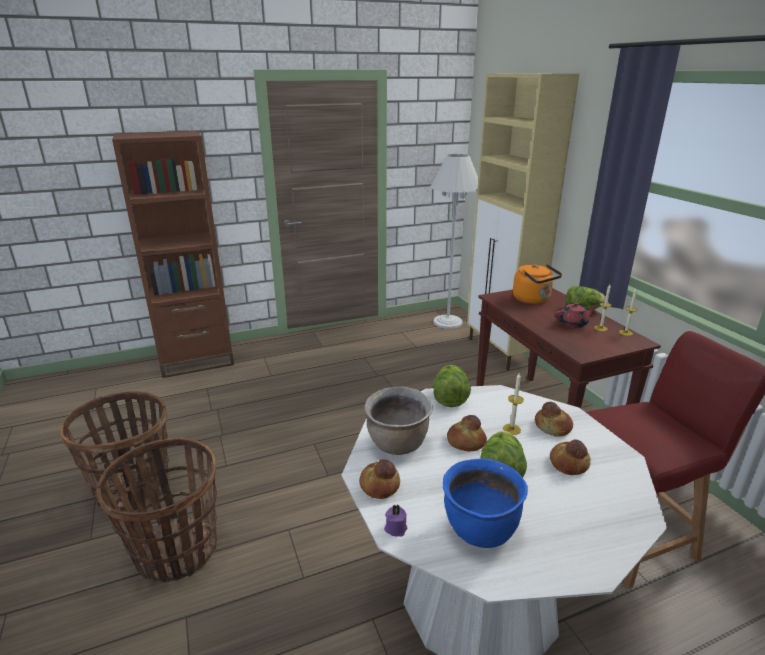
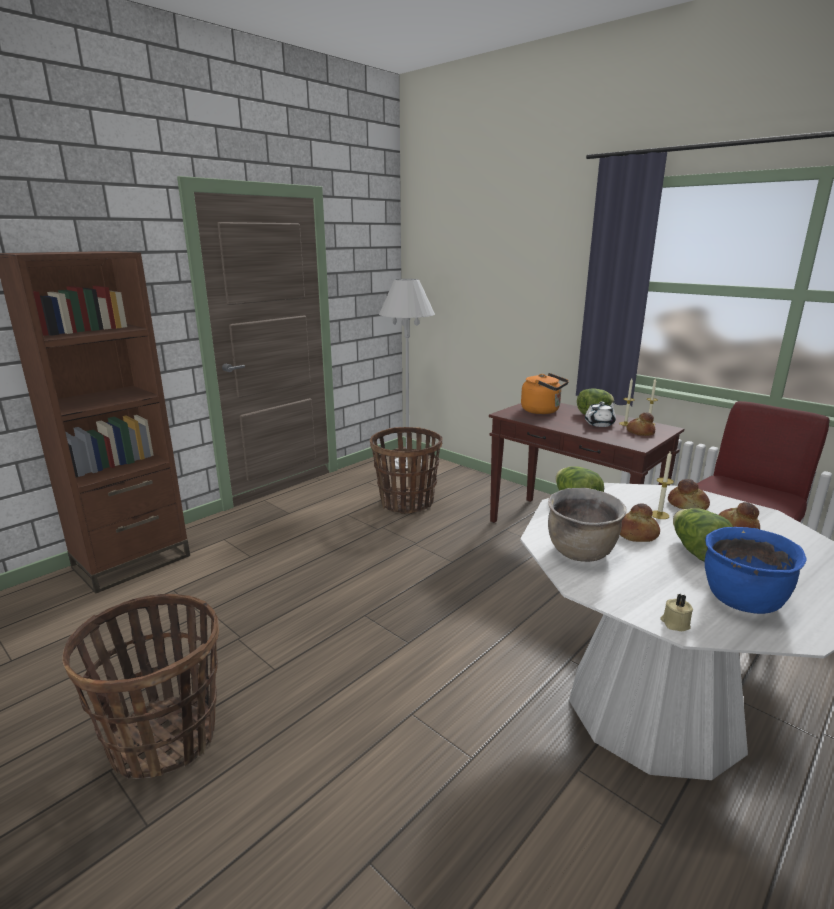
camera: 25 degrees left, 5 degrees down
(176, 551) = (291, 791): basket -> basket (406, 503)
(379, 485) = (611, 592): bread -> bread (640, 432)
(395, 527) = (674, 623): purple candle -> beige candle
(500, 351) = (481, 481): beige cabinet -> none
(573, 324) = (600, 424): red teapot -> white teapot

